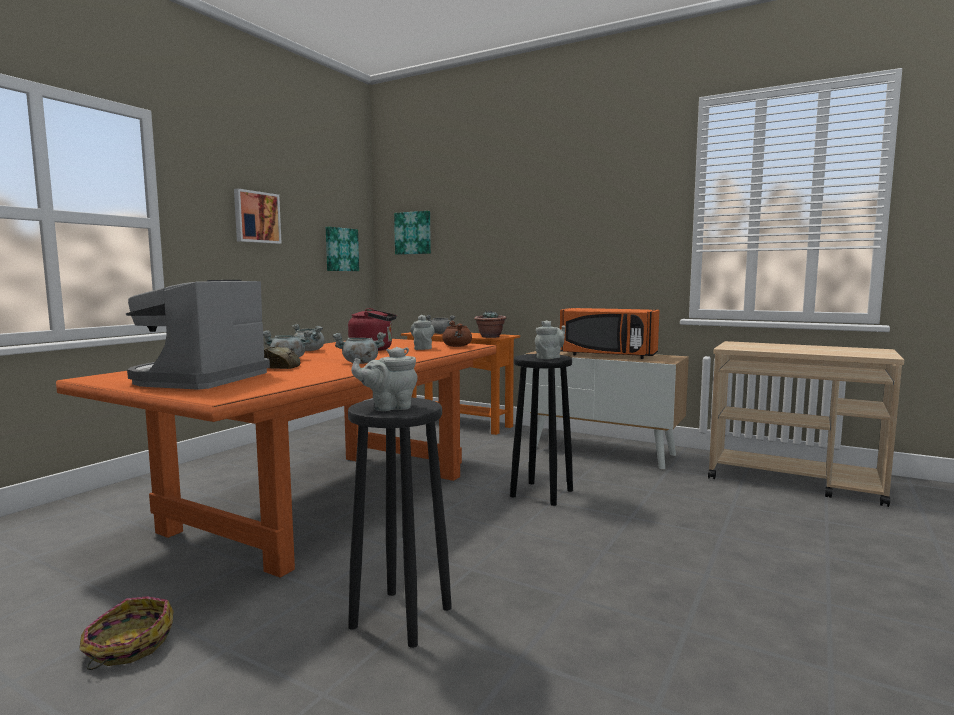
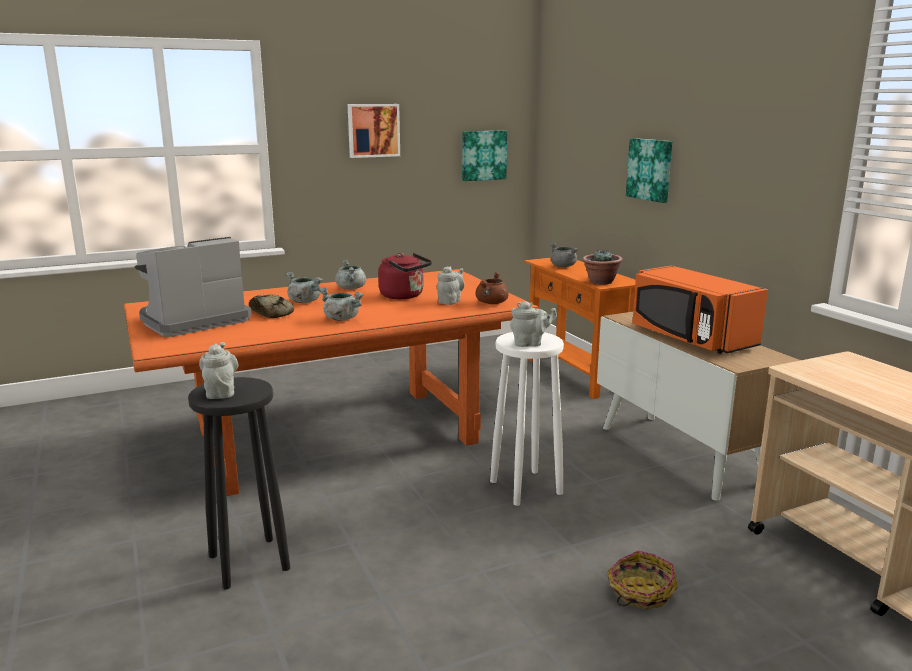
camera: 35 degrees right, 10 degrees up
(128, 646) = (95, 515): basket -> basket (640, 592)
(389, 407) = (221, 392): grey teapot -> grey teapot turned 60 degrees clockwise
(413, 233) = (565, 136): picture -> picture (650, 169)
(541, 493) = (525, 487): black stool -> white stool

